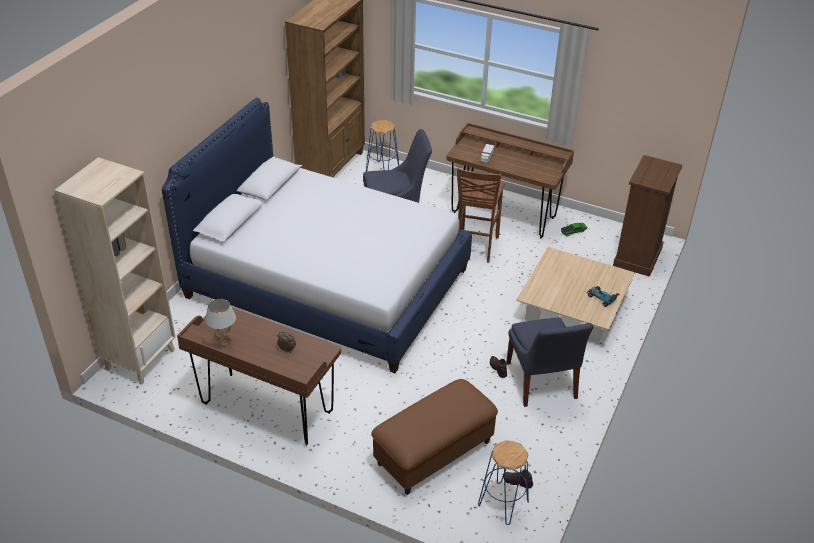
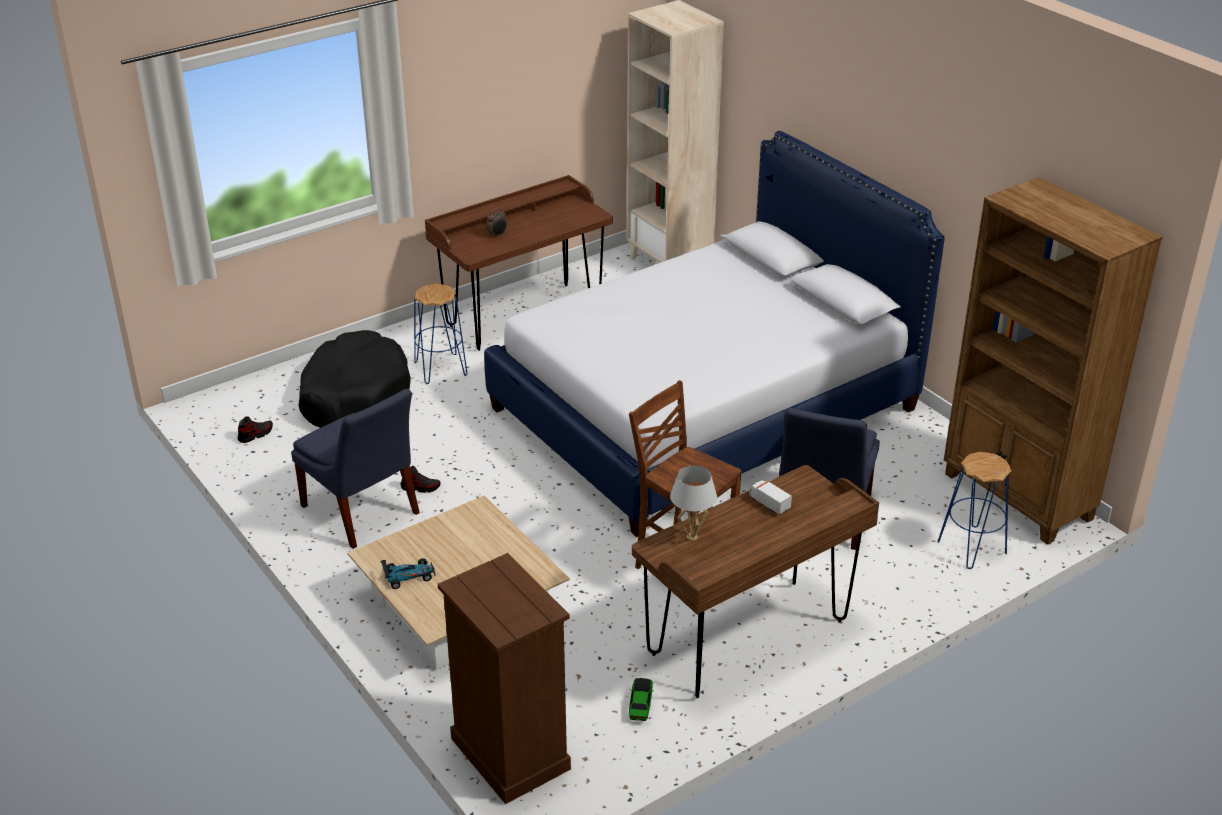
camera: 120 degrees right, 5 degrees down
(224, 343) = (533, 195): white table lamp -> white table lamp (692, 537)
(433, 452) = (354, 396): brown ottoman -> black dog bed
(503, 504) = (243, 415): blue stool -> blue stool (440, 368)
(541, 383) = (362, 512): blue chair -> blue chair turned 150 degrees counterclockwise

